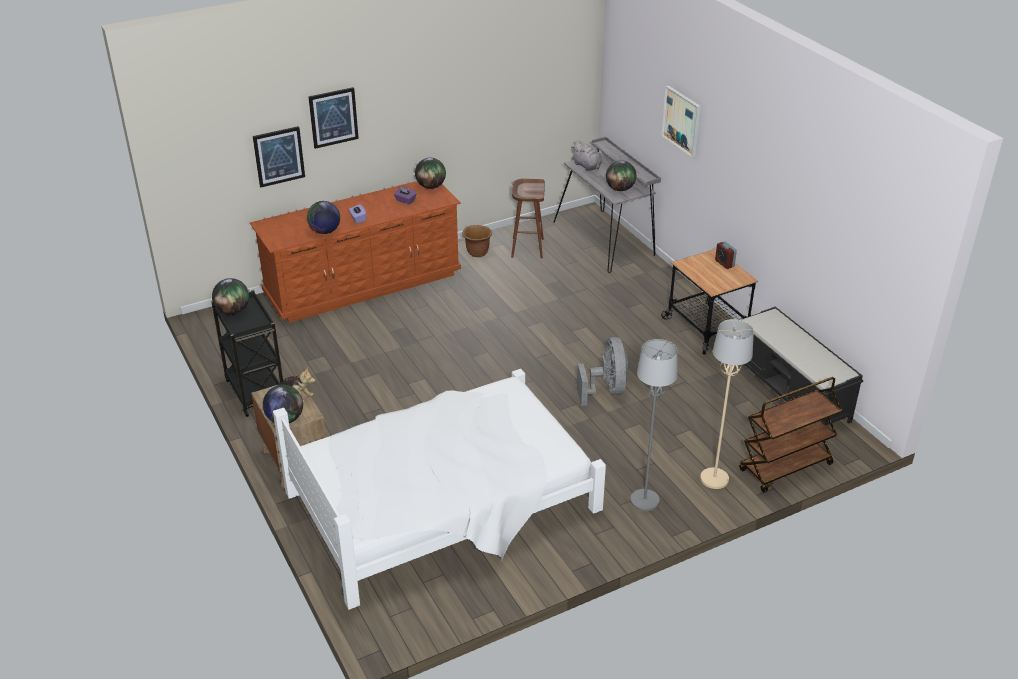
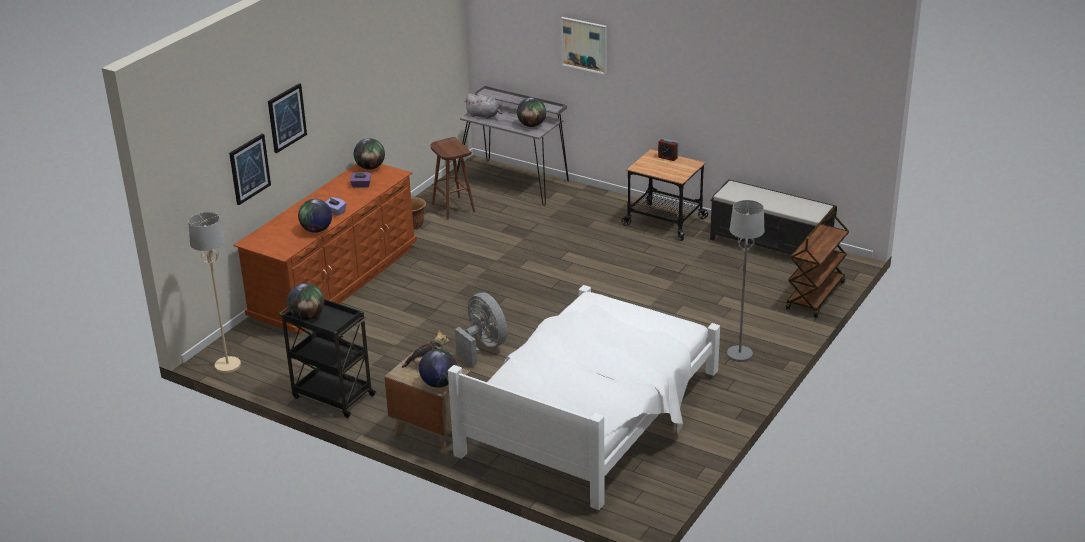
camera: 30 degrees left, 5 degrees down
(606, 390) = (633, 291): grey fan -> grey fan (483, 347)
(714, 479) = (774, 321): beige floor lamp -> beige floor lamp (227, 365)

